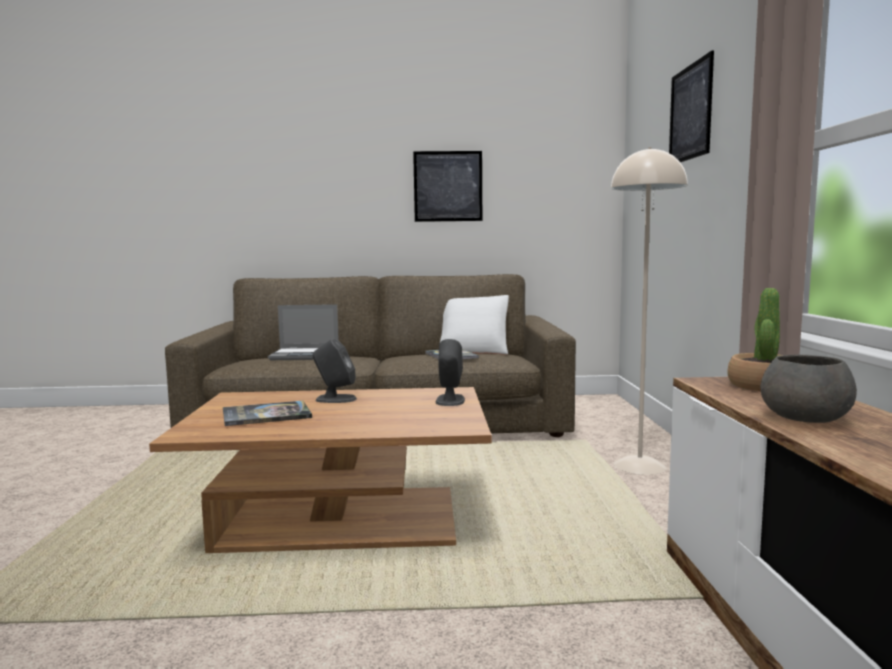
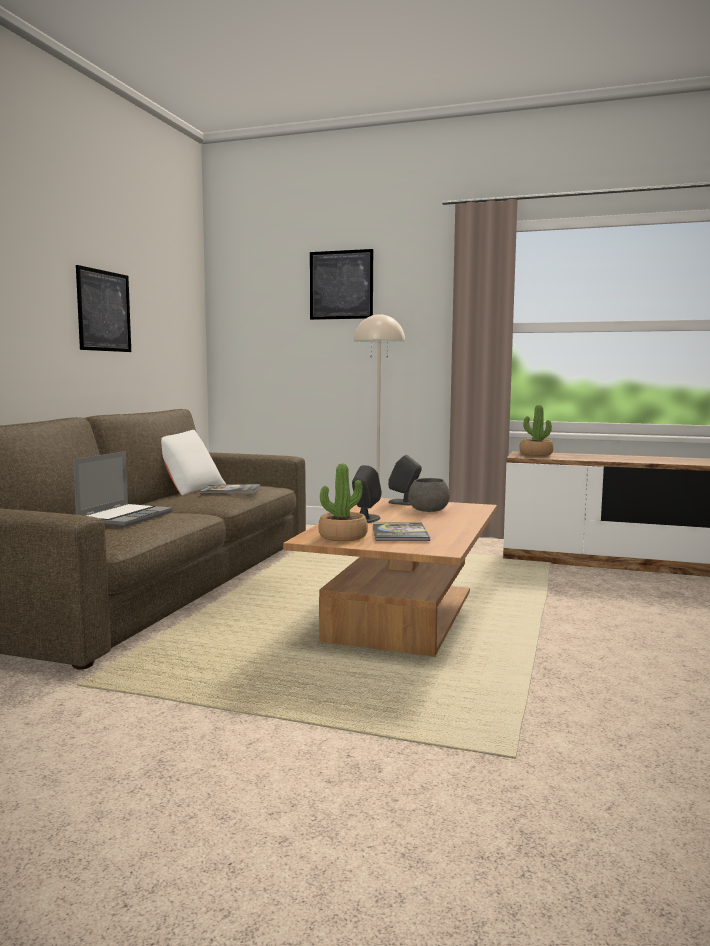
camera: 70 degrees left, 0 degrees up
(246, 402) = (343, 536): none -> potted plant
(806, 418) = (596, 458): grey bowl -> grey bowl (429, 510)

